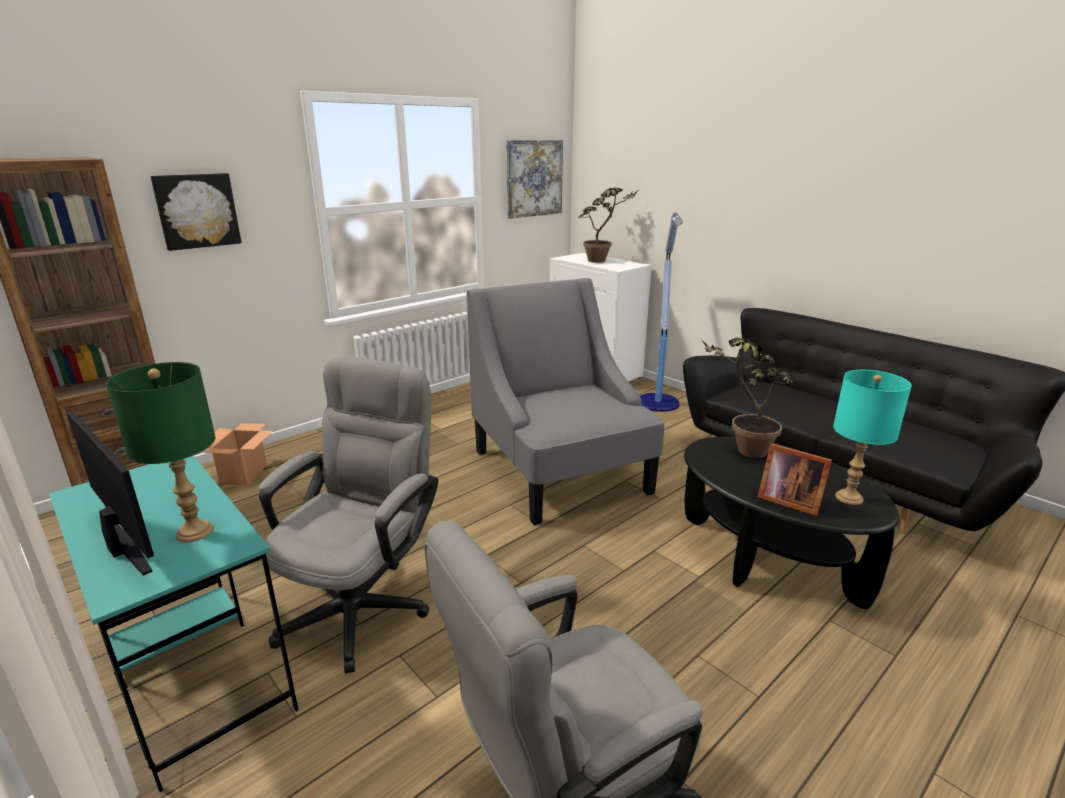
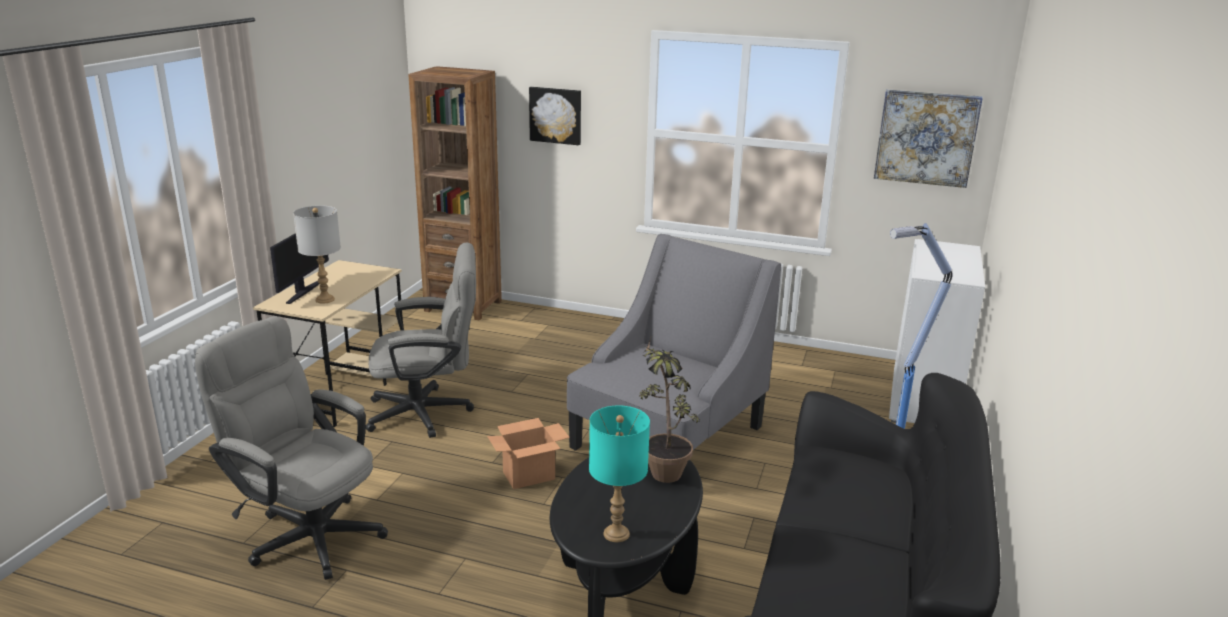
camera: 60 degrees right, 0 degrees up
(195, 531) = (325, 299): green table lamp -> grey table lamp
(195, 673) = (343, 389): turquoise desk -> beige desk
(244, 474) = (527, 320): cardboard box -> cardboard box (529, 475)
(603, 261) = (950, 262): potted plant -> none
(787, 500) = (582, 501): picture frame -> none

